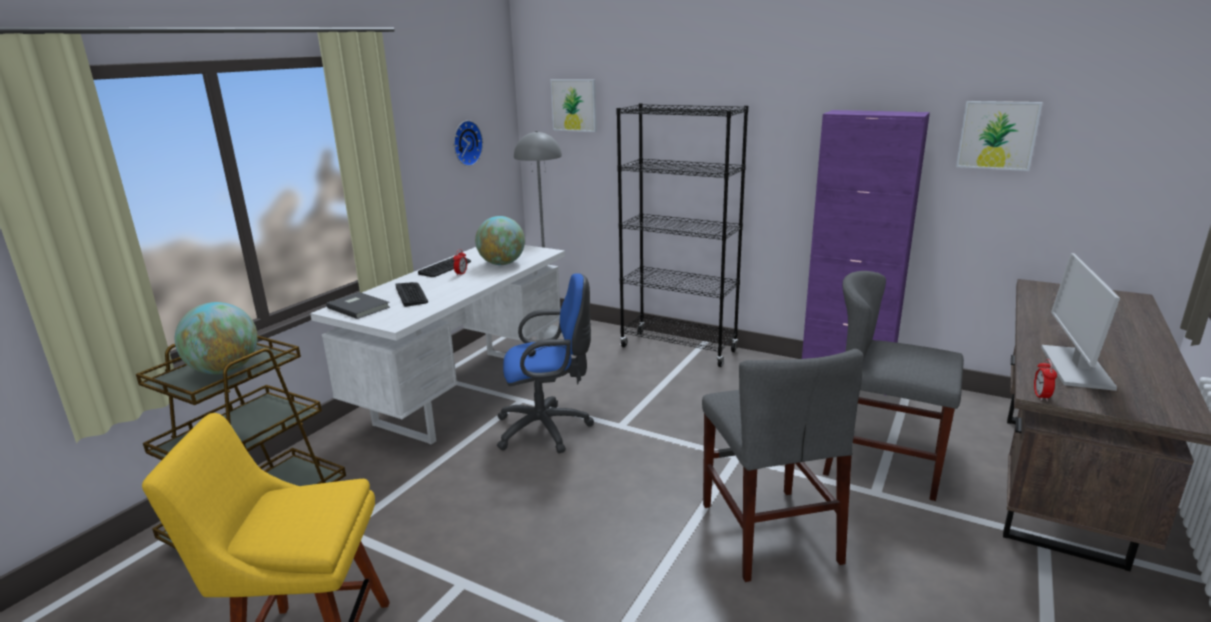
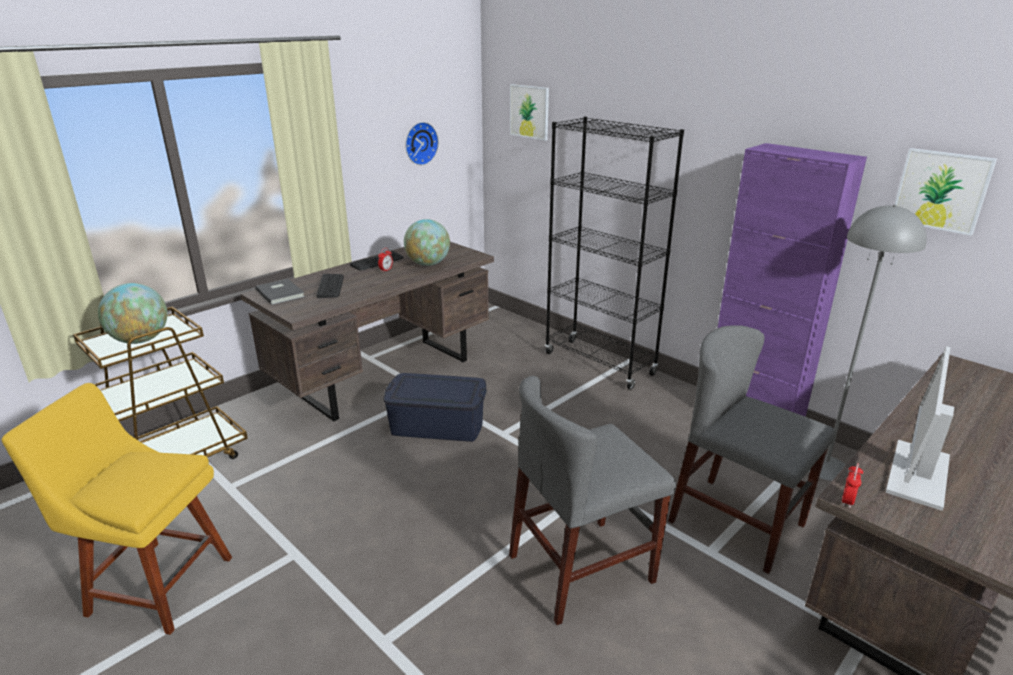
camera: 15 degrees right, 5 degrees up
(465, 392) = (385, 376): white desk -> brown desk
(548, 332) = (488, 327): grey floor lamp -> grey floor lamp (826, 467)
(548, 429) = (437, 425): blue office chair -> blue storage box
(769, 532) = (581, 568): grey chair -> grey chair turned 60 degrees clockwise

